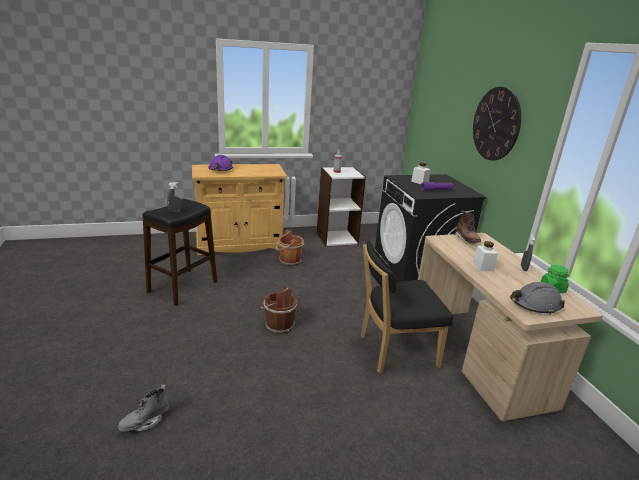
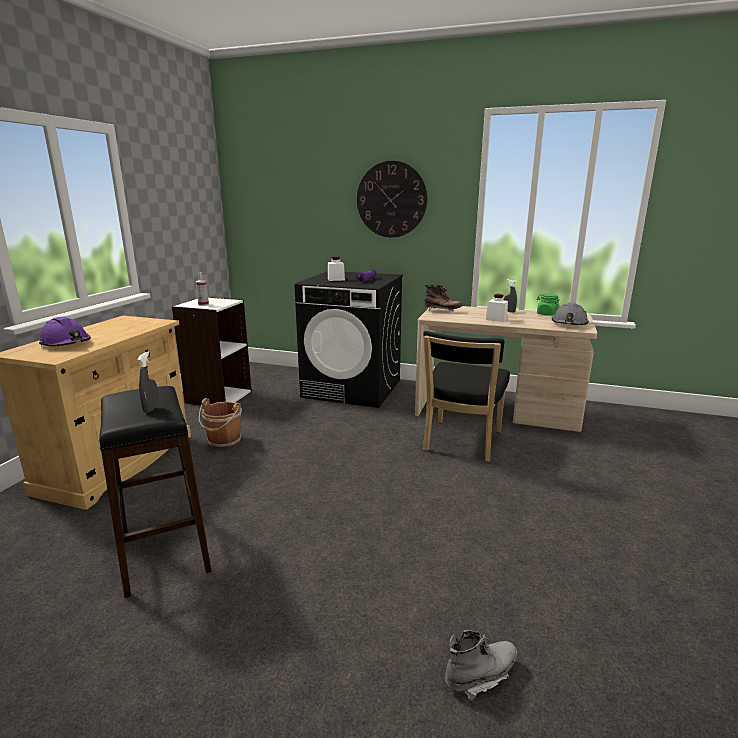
camera: 55 degrees left, 5 degrees down
(145, 422) = (480, 675): grey boot -> grey boot turned 105 degrees counterclockwise
(278, 325) = (356, 493): brown bucket -> none

